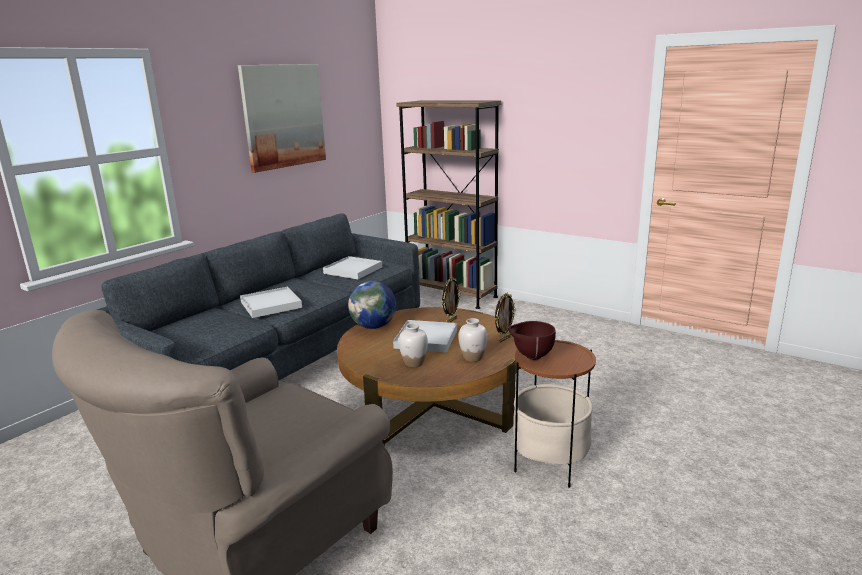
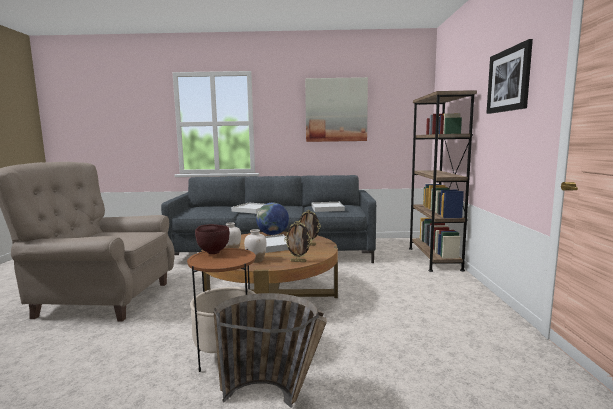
camera: 55 degrees right, 10 degrees down
(562, 99) = (509, 80): none -> picture
(643, 456) = (275, 398): none -> basket

